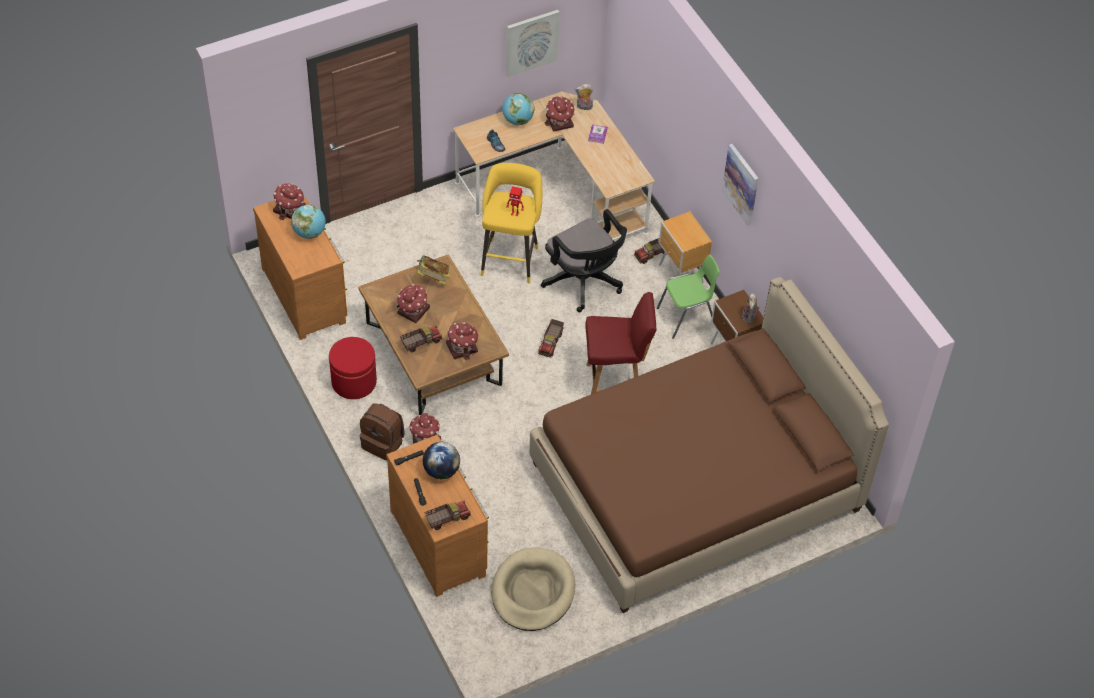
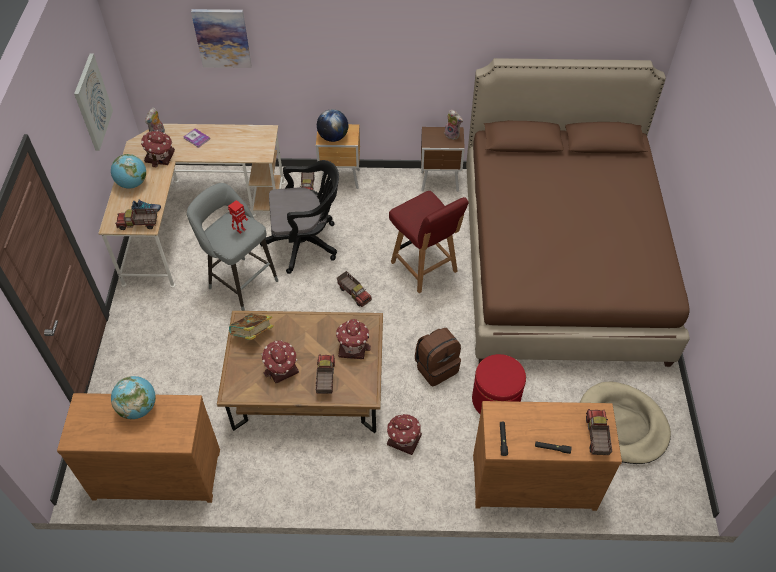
camera: 60 degrees left, 0 degrees up
(290, 209) = (90, 414): toy house -> none
(354, 382) = (298, 473): red ottoman -> red ottoman (495, 400)
(383, 443) = (389, 478): brown backpack -> brown backpack (436, 367)
(441, 471) = (532, 416): globe -> globe (333, 137)
(478, 147) = (139, 224): none -> toy truck
(510, 258) = (240, 282): yellow stool -> grey stool
(615, 383) = (425, 268): red chair -> red chair turned 120 degrees clockwise
(687, 317) = (386, 194): green chair -> none
(741, 184) = (387, 34): picture -> picture (222, 38)

